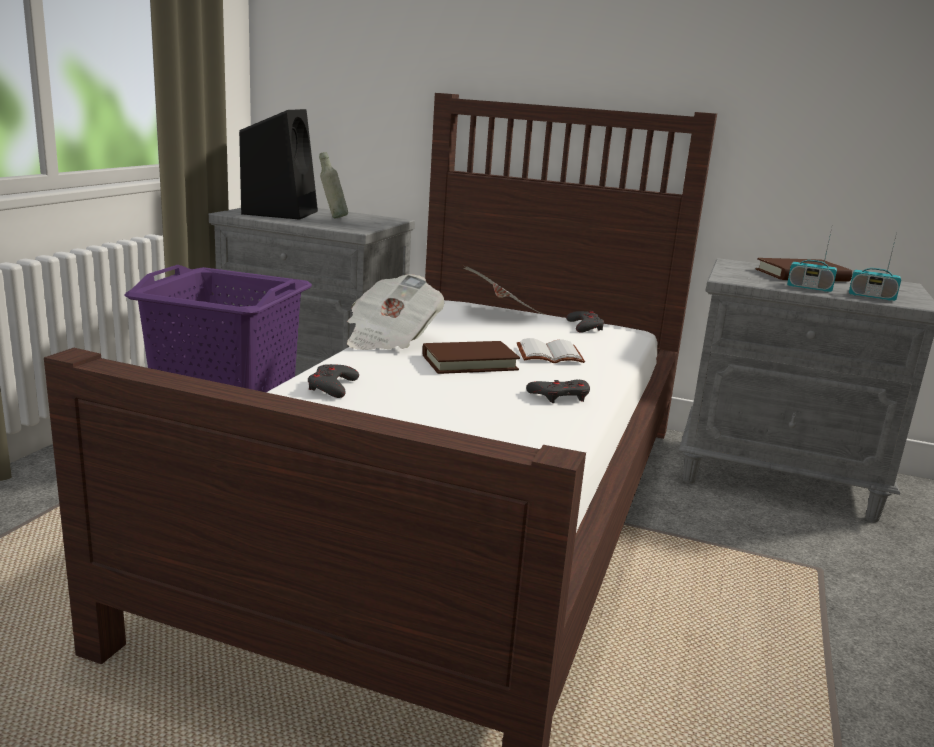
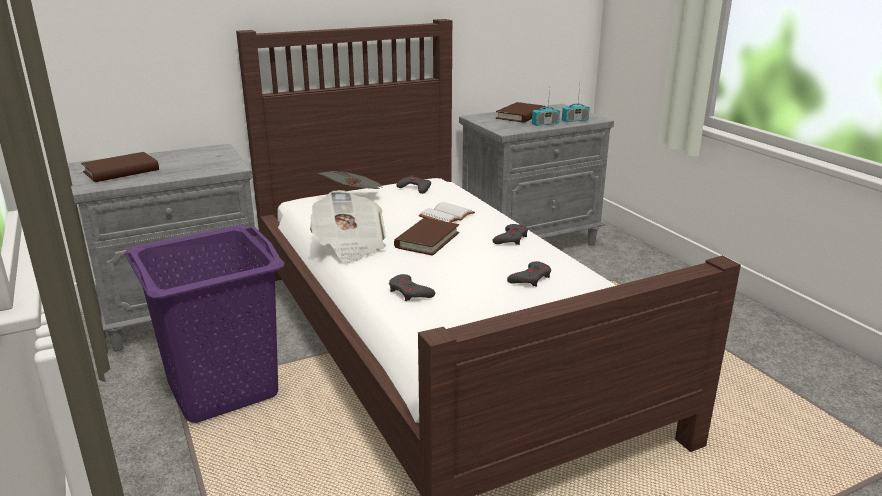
camera: 45 degrees left, 5 degrees up
(280, 212) = (121, 171): black speaker -> brown book
(333, 218) = (176, 162): grey bottle -> none
(475, 431) = (530, 278): none -> grey game controller

